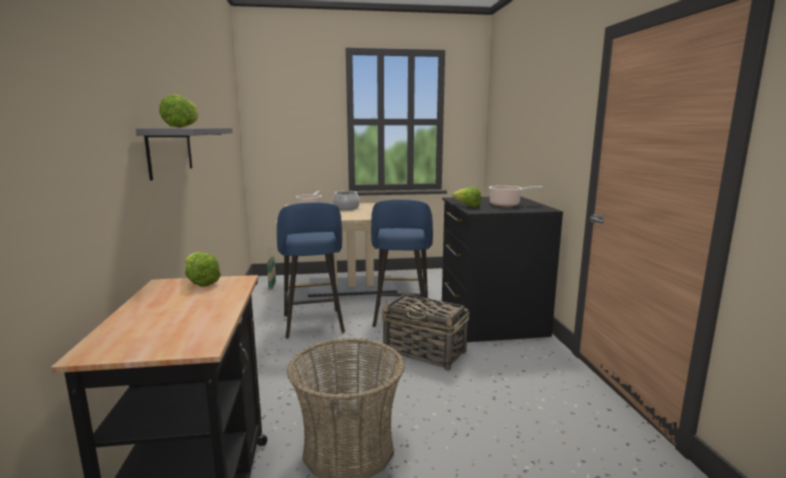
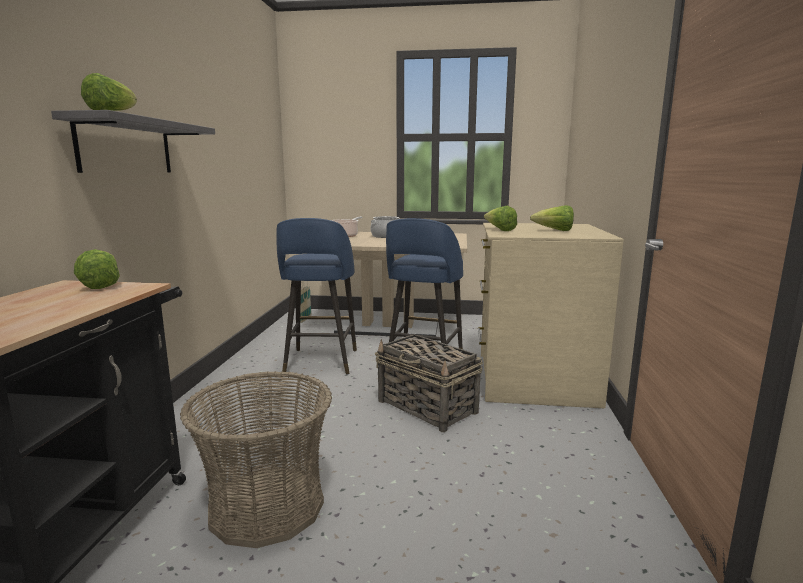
camera: 15 degrees right, 0 degrees up
(490, 319) = (532, 378): black dresser -> beige dresser
(506, 205) = (554, 230): cooking pot -> lettuce

